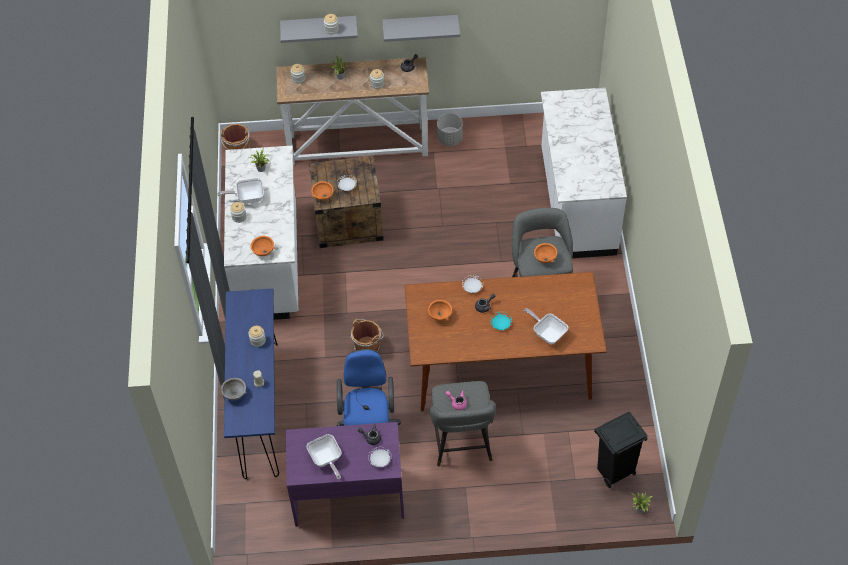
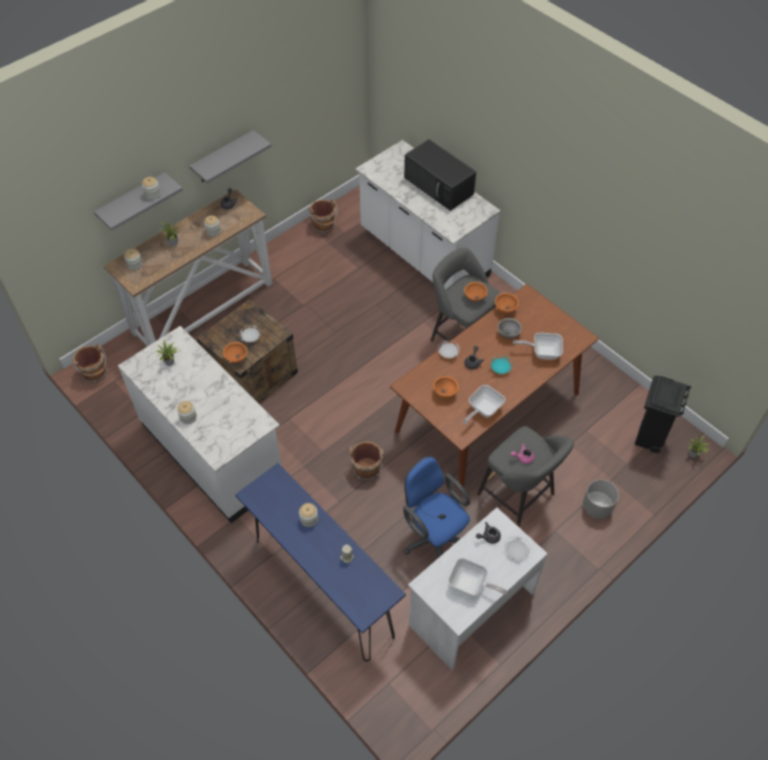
camera: 40 degrees left, 0 degrees up
(234, 394) = (334, 584): grey bowl -> grey bowl (508, 334)
(247, 197) = (180, 395): frying pan -> frying pan (482, 410)
(263, 252) = (242, 434): orange bowl -> orange bowl (505, 309)
(348, 495) = (470, 608): purple desk -> white desk
(449, 139) = (277, 261): grey planter -> grey planter (597, 507)
(514, 130) = (324, 226): none -> brown bucket
(595, 146) = (439, 186): none -> black microwave

